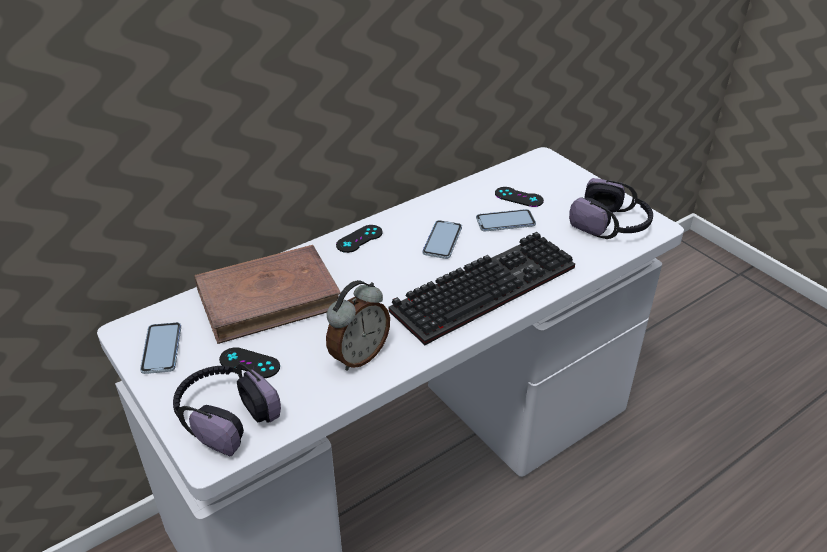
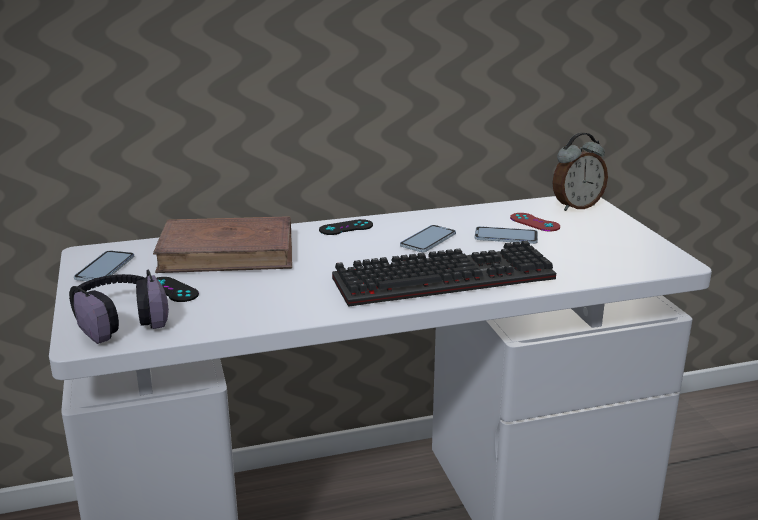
camera: 20 degrees right, 15 degrees down
(358, 356) = (277, 302): alarm clock -> alarm clock (576, 206)
(519, 197) = (534, 222): black game controller -> red game controller
(611, 225) = (624, 255): headphones -> none

